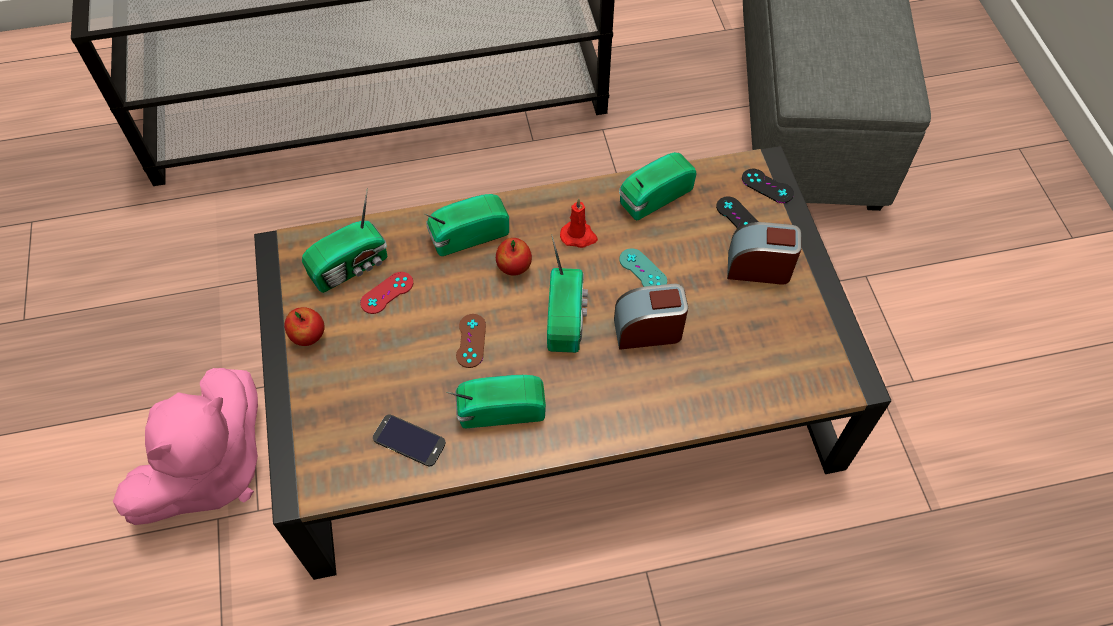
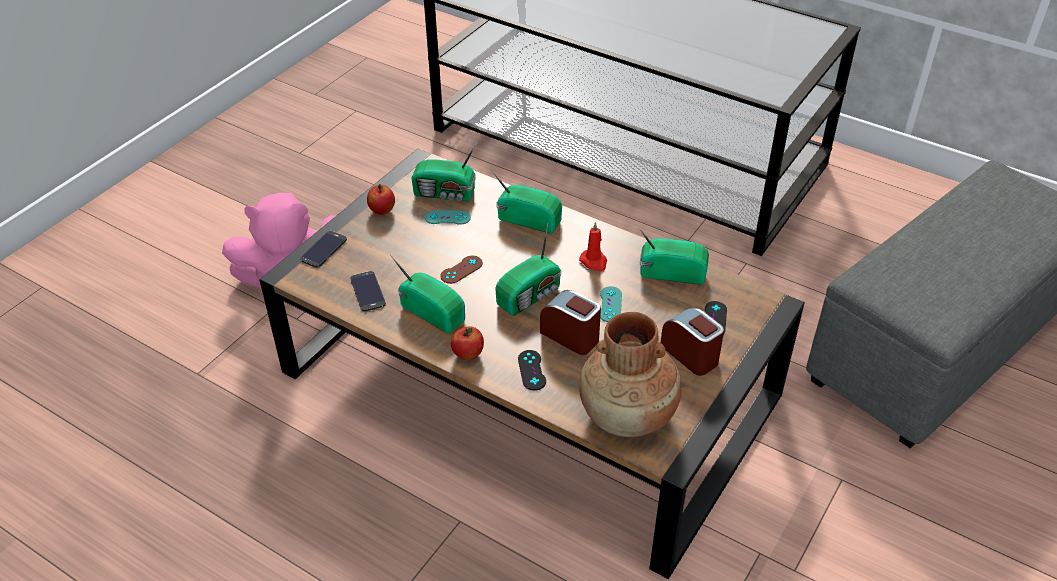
camera: 45 degrees right, 15 degrees down
(302, 431) = (324, 249): none -> phone
(387, 293) = (447, 218): red game controller -> turquoise game controller
(514, 267) = (533, 252): apple -> apple (468, 354)
(767, 186) = (760, 316): black game controller -> black game controller (531, 370)
(780, 369) = (628, 415): none -> brown vase

